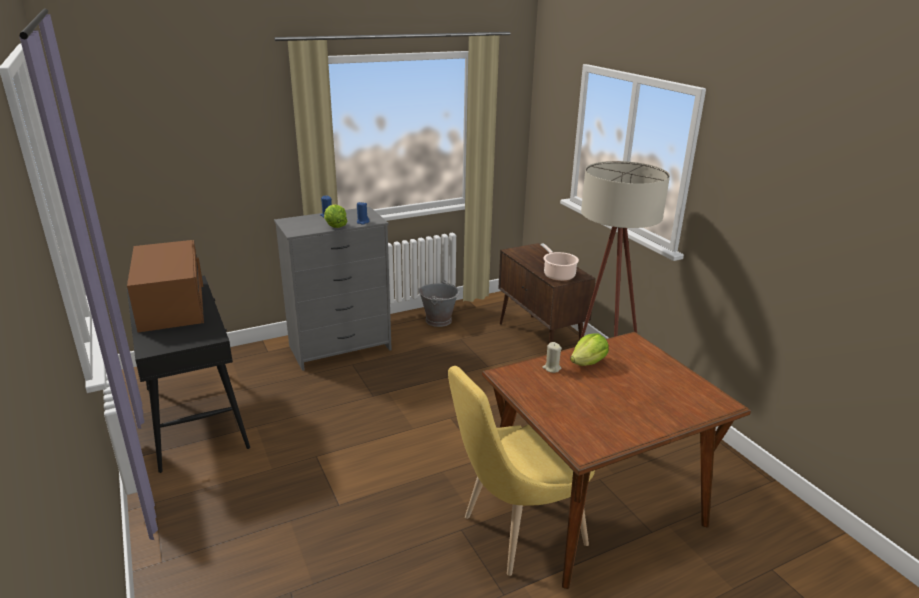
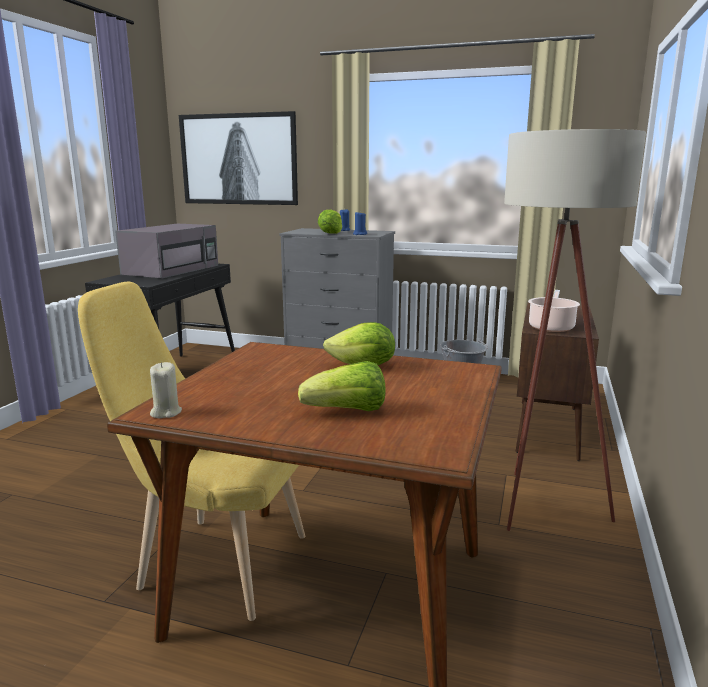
camera: 45 degrees right, 10 degrees down
(169, 152) = (238, 159): none -> picture
(171, 304) = (172, 269): brown microwave -> grey microwave
(551, 368) = (313, 357): beige candle -> beige candle (166, 412)
(651, 399) = (347, 411): none -> lettuce

